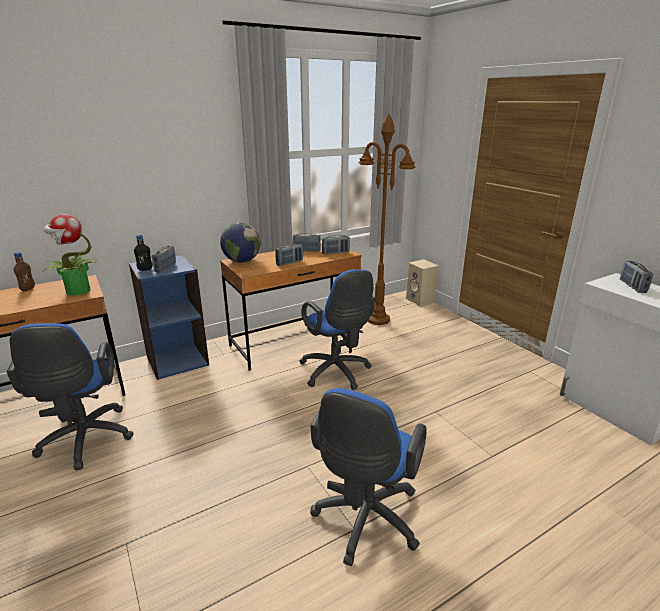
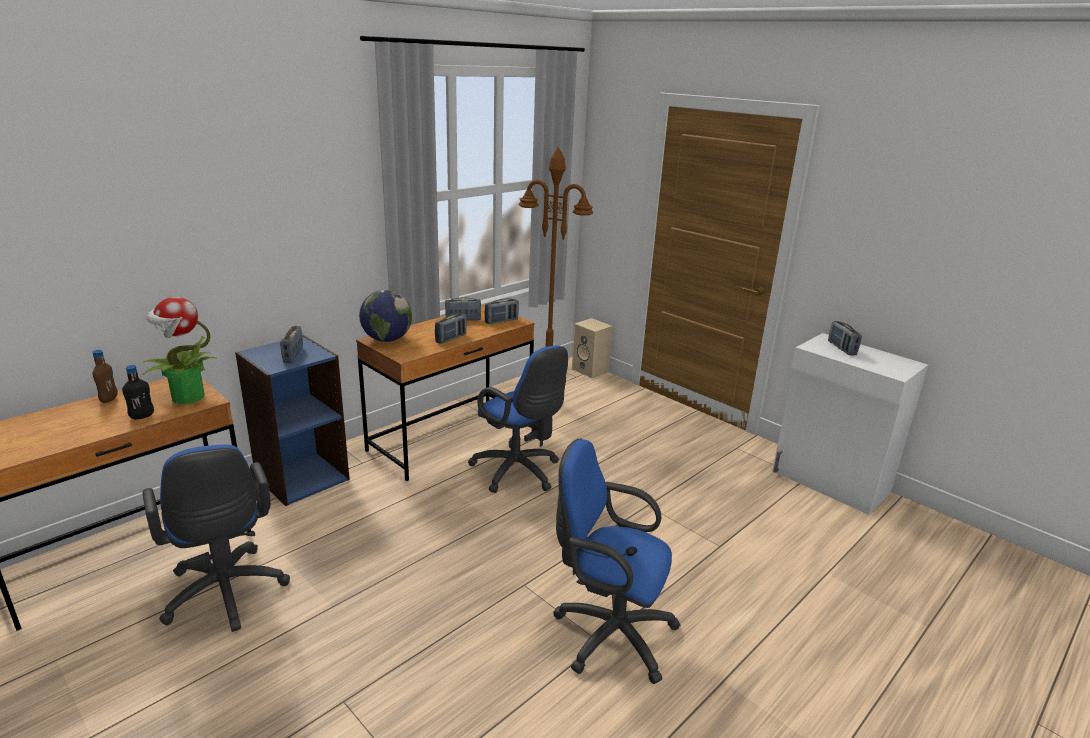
camera: 15 degrees left, 0 degrees up
(145, 269) = (266, 360): black bottle -> black bottle (142, 416)
(364, 521) = (608, 633): blue office chair -> blue office chair turned 105 degrees clockwise

